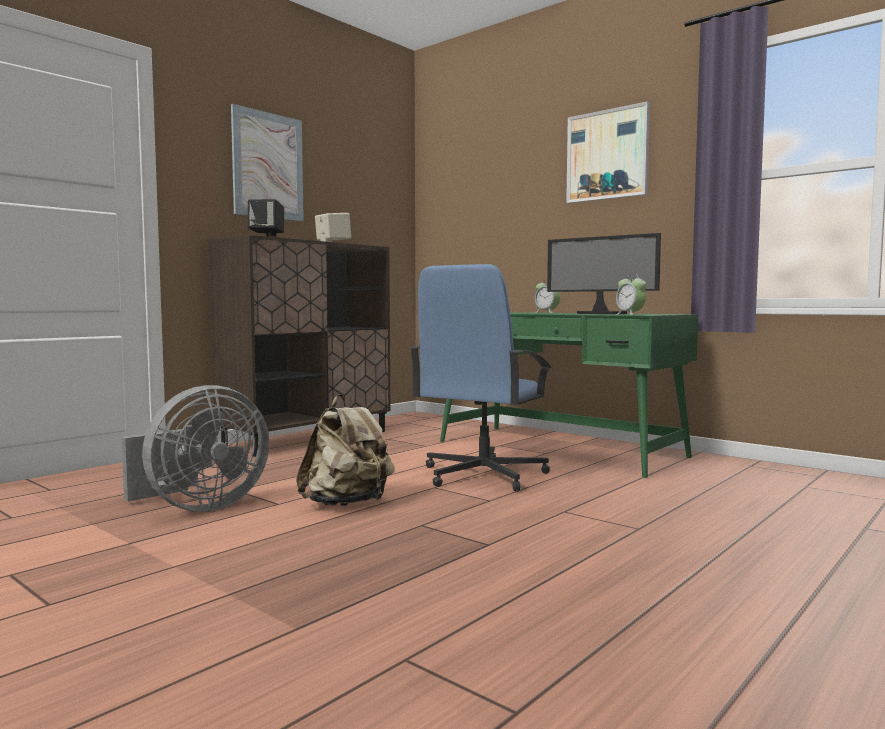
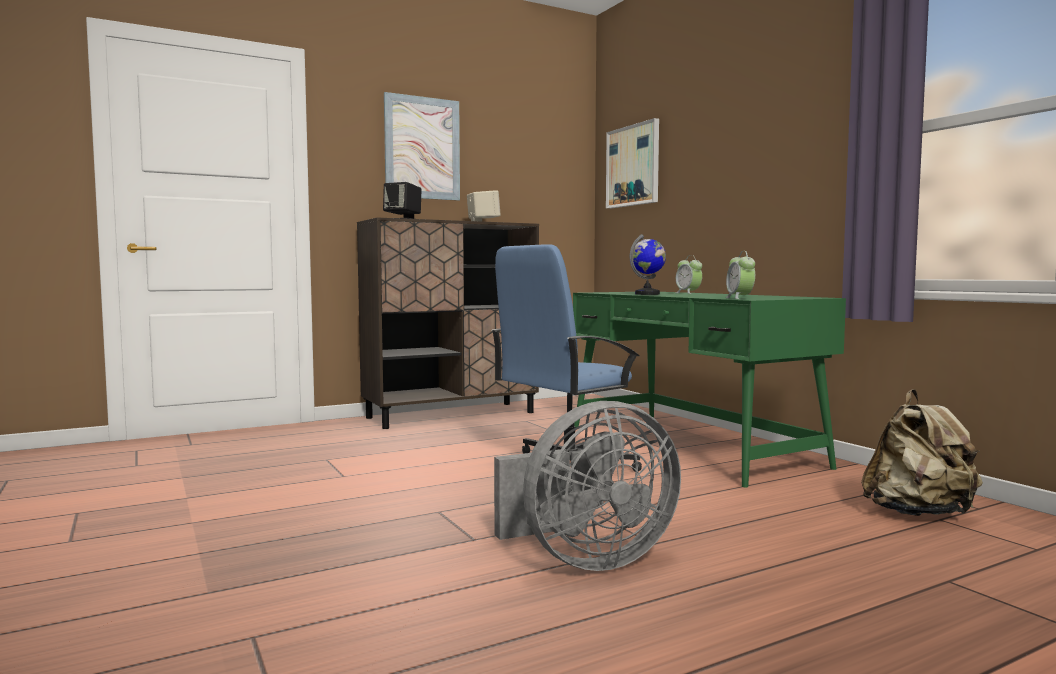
camera: 20 degrees right, 0 degrees up
(199, 507) = (277, 472): grey fan -> grey fan (587, 559)
(347, 504) = (401, 482): beige backpack -> beige backpack (918, 513)
(521, 313) = (647, 294): none -> globe
(600, 313) = (724, 296): monitor -> none
(607, 155) = (767, 113): picture -> picture (633, 166)

